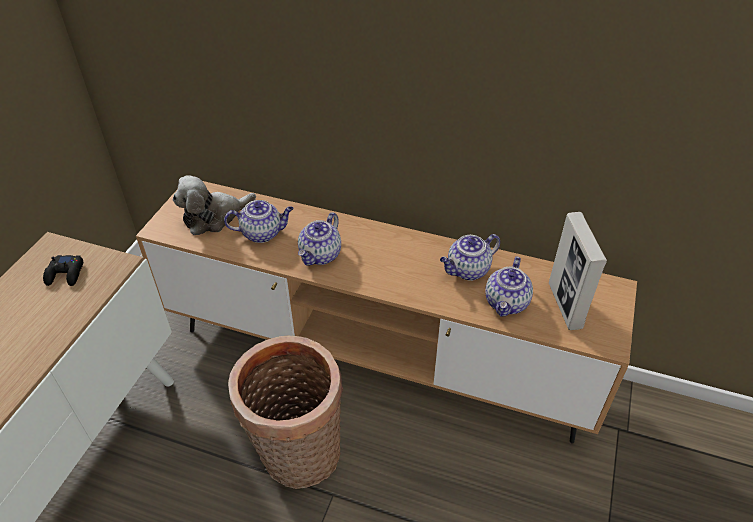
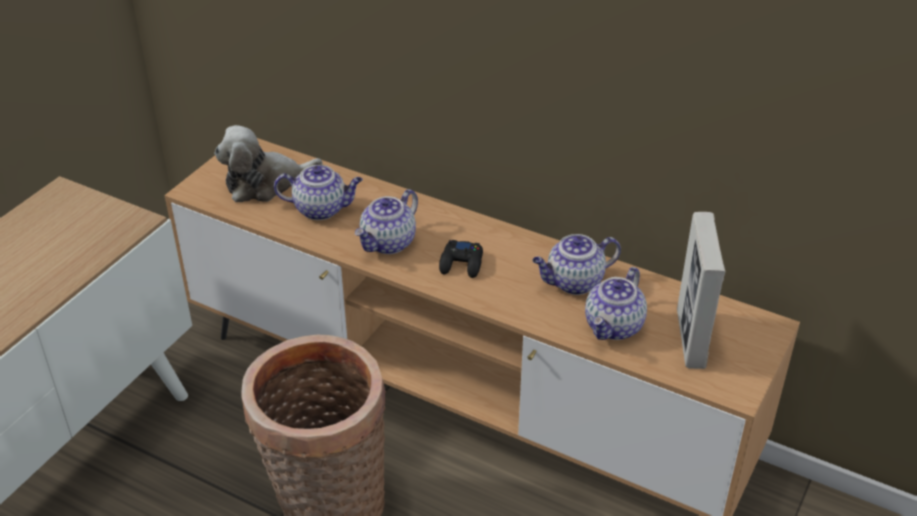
camera: 10 degrees right, 5 degrees down
(66, 274) = (72, 226): black game controller -> black game controller (462, 264)

